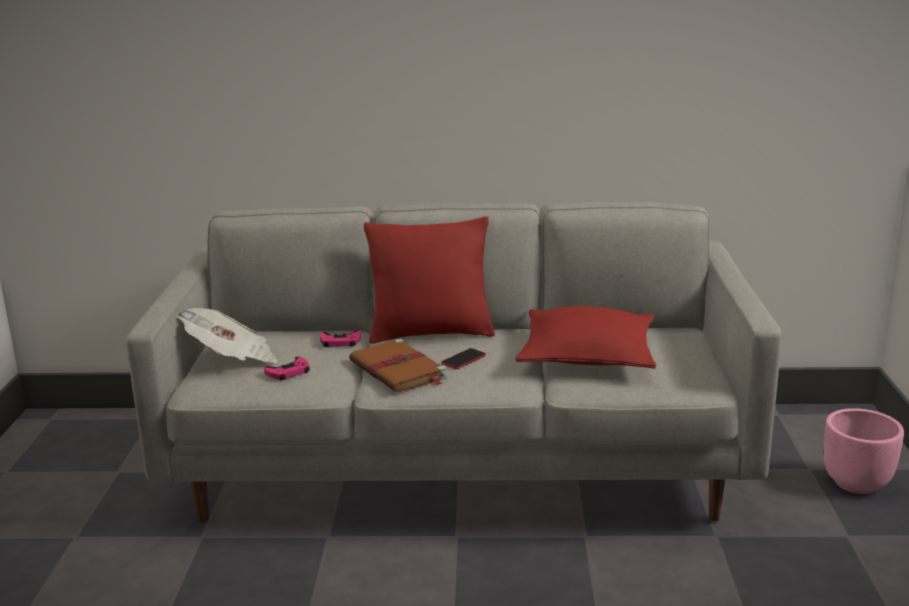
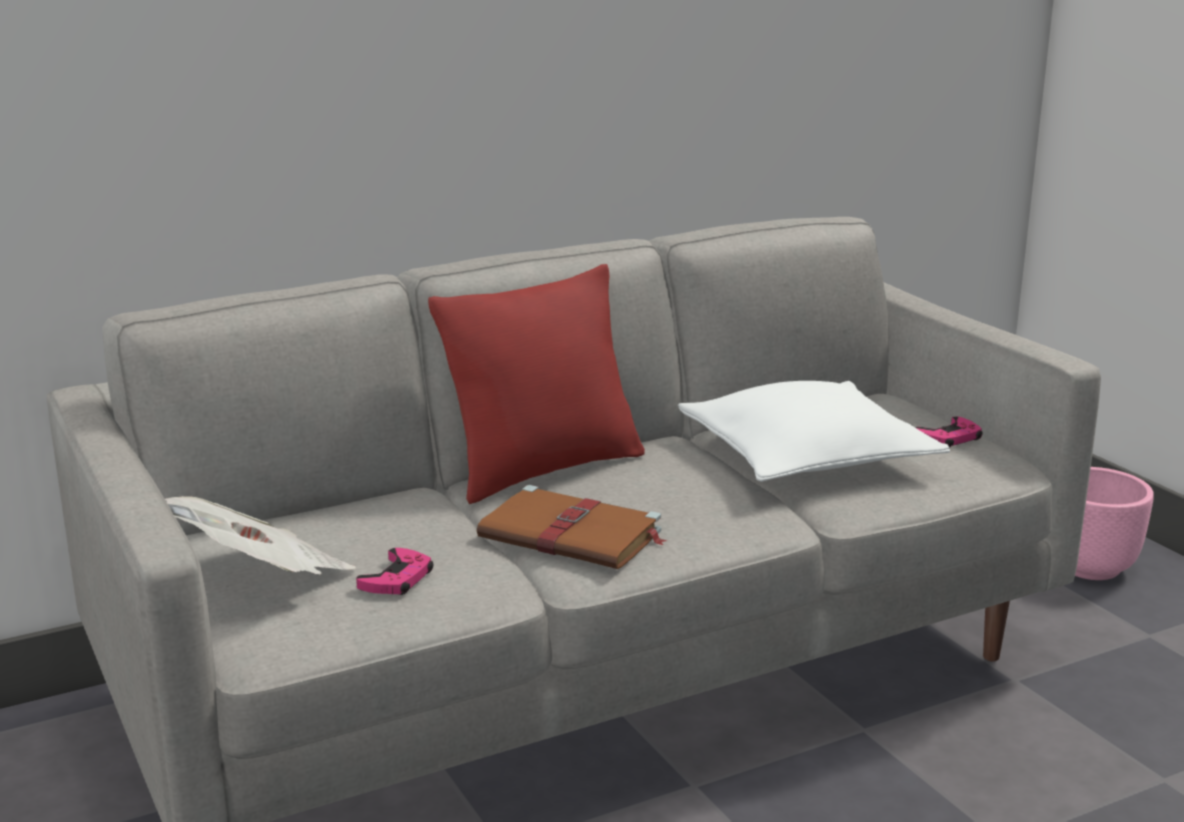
camera: 30 degrees left, 0 degrees up
(340, 342) = (417, 512): pink game controller -> pink game controller (949, 438)
(463, 359) = (647, 498): phone -> none
(587, 355) = (807, 456): red pillow -> white pillow

